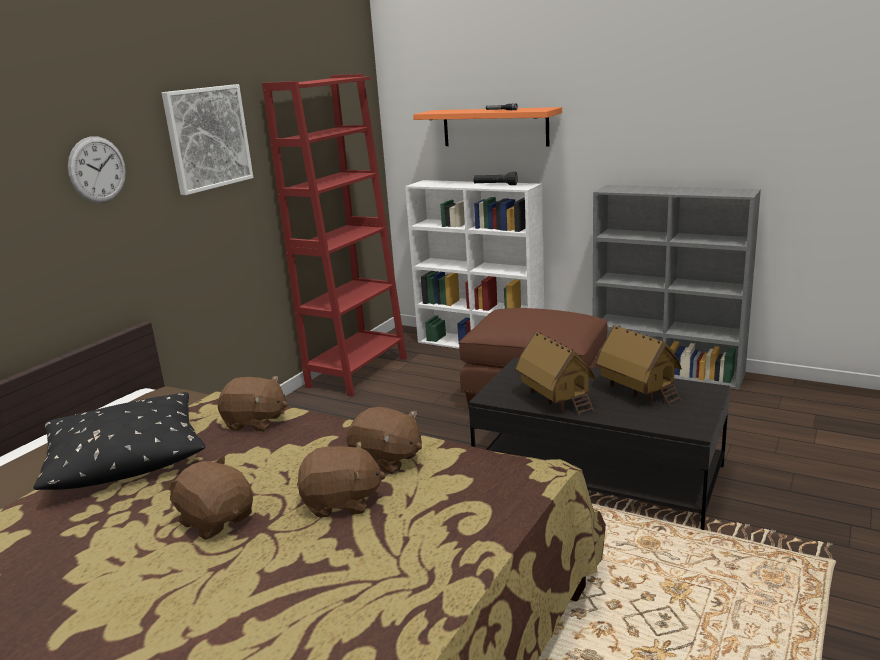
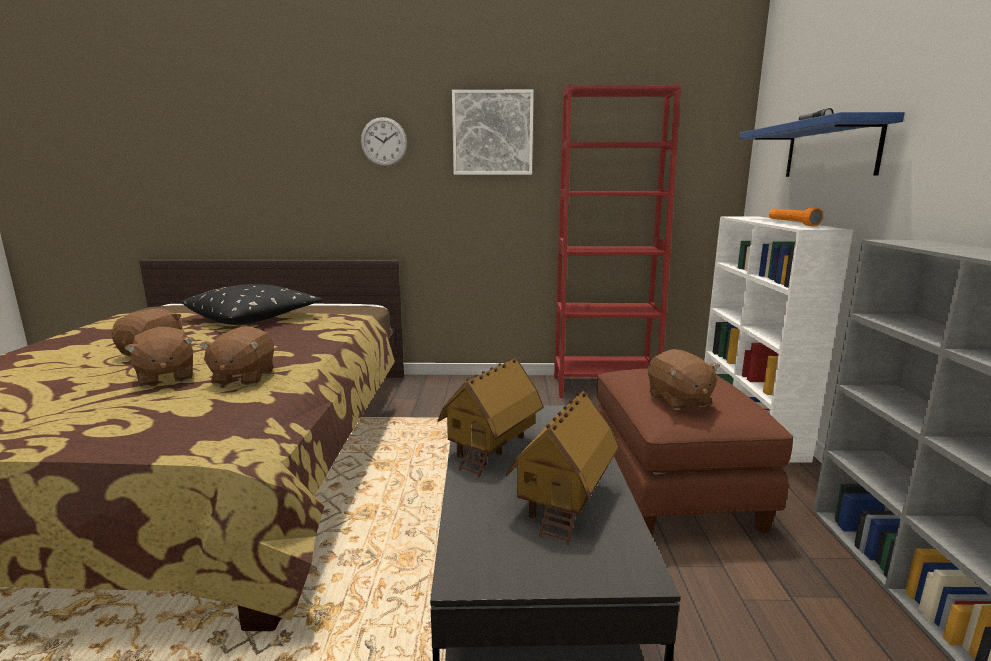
camera: 60 degrees right, 5 degrees down
(255, 422) = (313, 331): brown plush toy -> brown plush toy (678, 400)
(495, 127) = (830, 150): orange shelf -> blue shelf
(495, 185) = (792, 224): black flashlight -> orange flashlight

